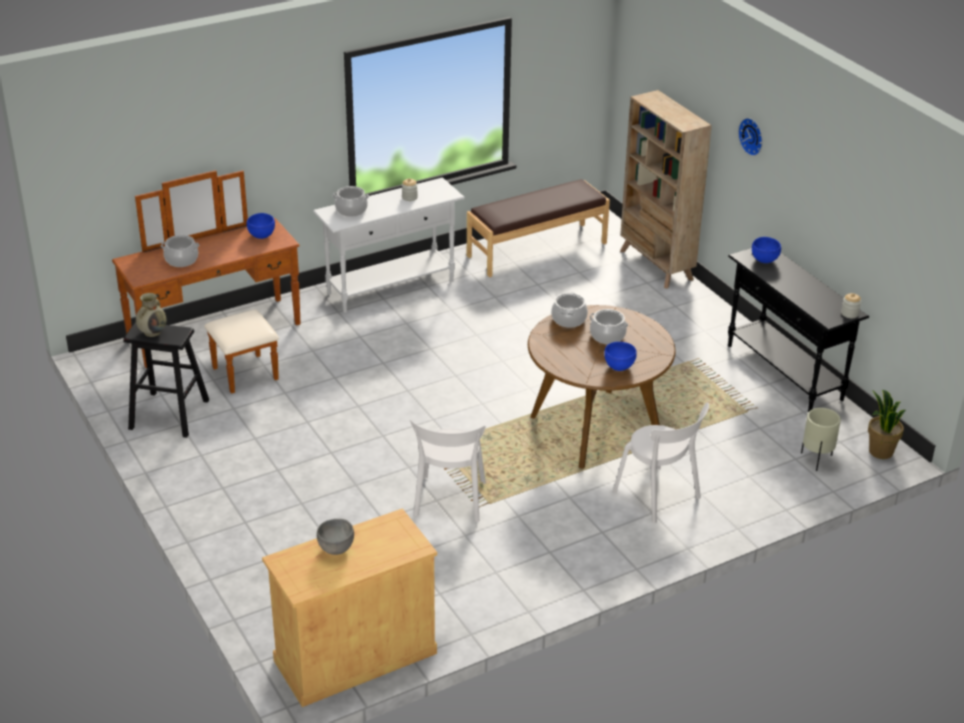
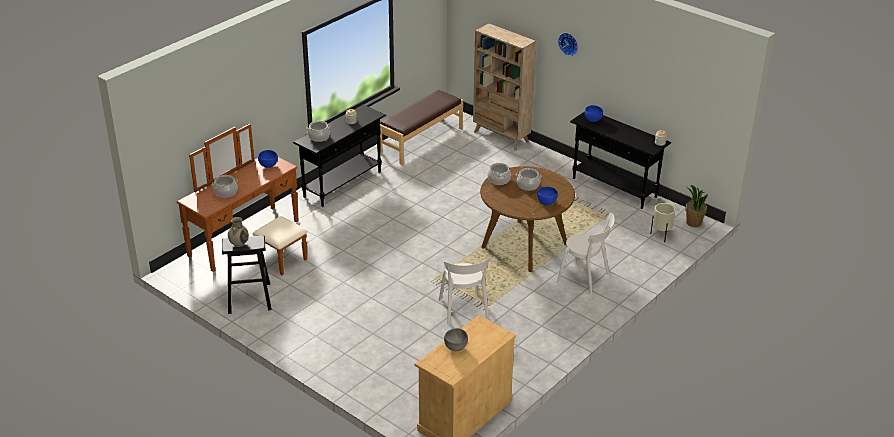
camera: 20 degrees left, 0 degrees up
(391, 287) = (343, 184): white console table -> black console table

